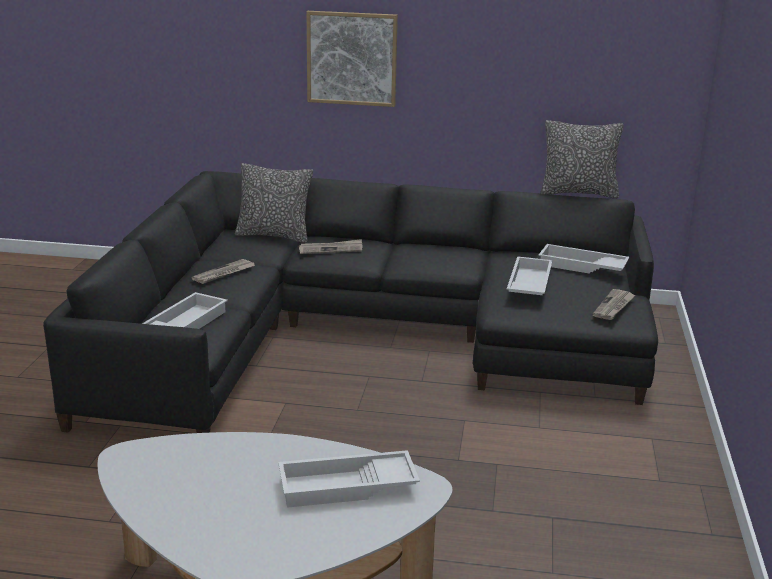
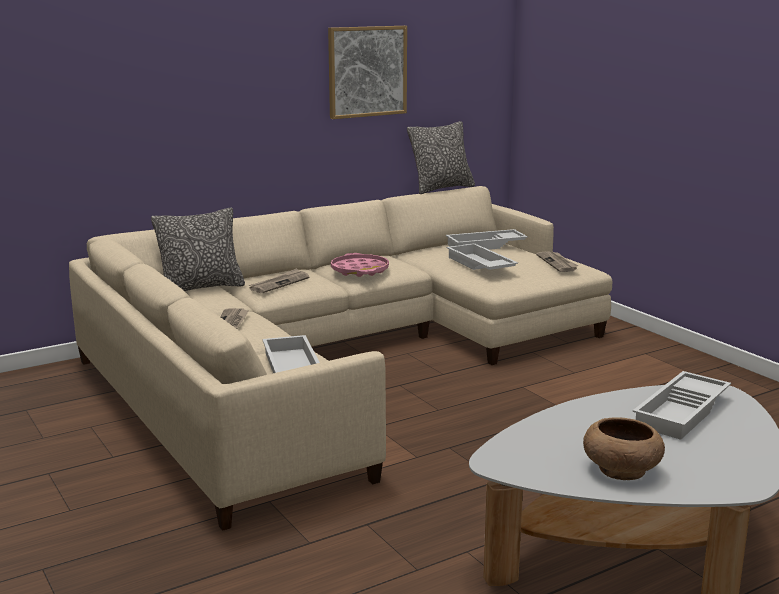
camera: 40 degrees left, 5 degrees down
(186, 505) = (621, 469): none -> brown bowl
(352, 58) = (229, 90): picture -> picture (367, 71)
(364, 336) = (337, 360): black sofa -> beige sofa
(416, 257) = (360, 270): none -> pink tray

